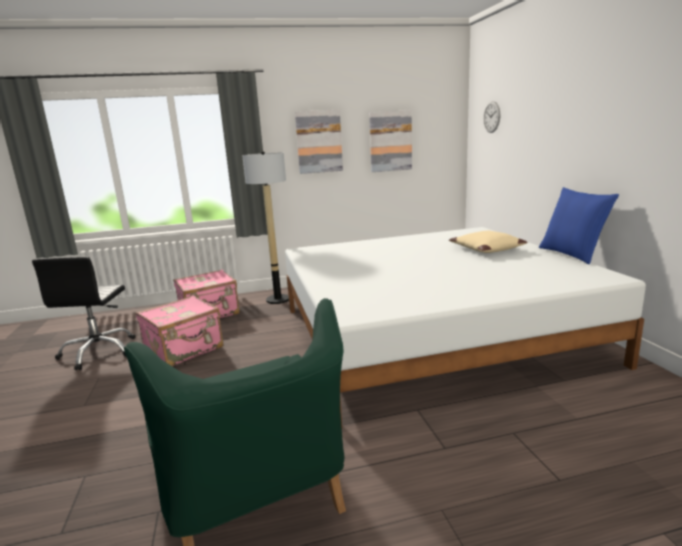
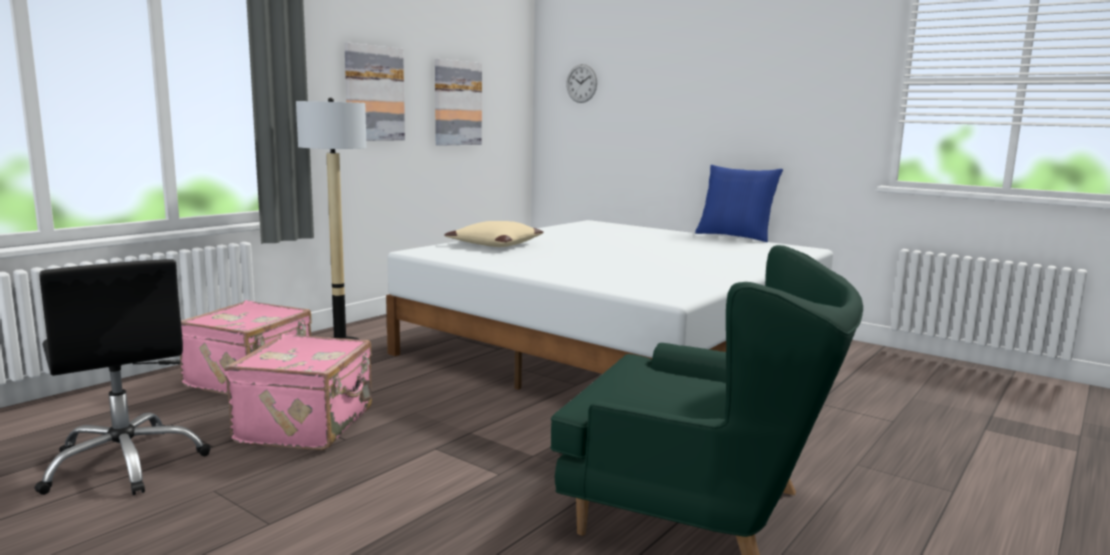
camera: 40 degrees left, 5 degrees down
(486, 249) = (648, 237): beige pillow -> beige pillow (494, 244)

